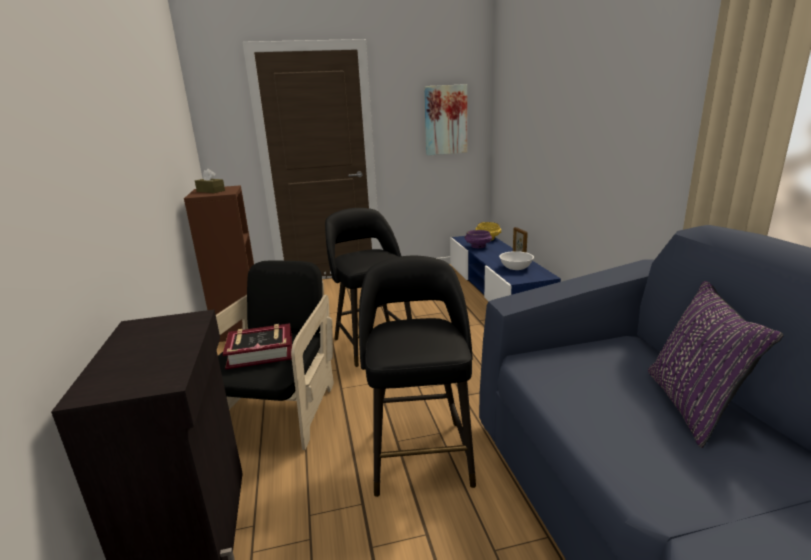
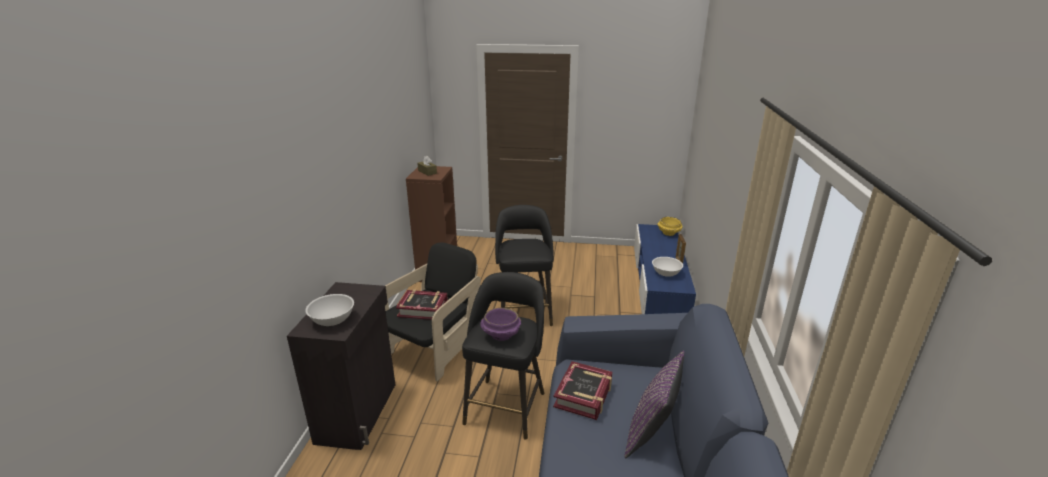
camera: 20 degrees right, 5 degrees up
(143, 367) = (333, 320): none -> white bowl
(445, 120) = (645, 119): picture -> none
(477, 247) = (652, 241): purple bowl -> purple bowl (501, 335)
(571, 387) = (584, 395): none -> book

